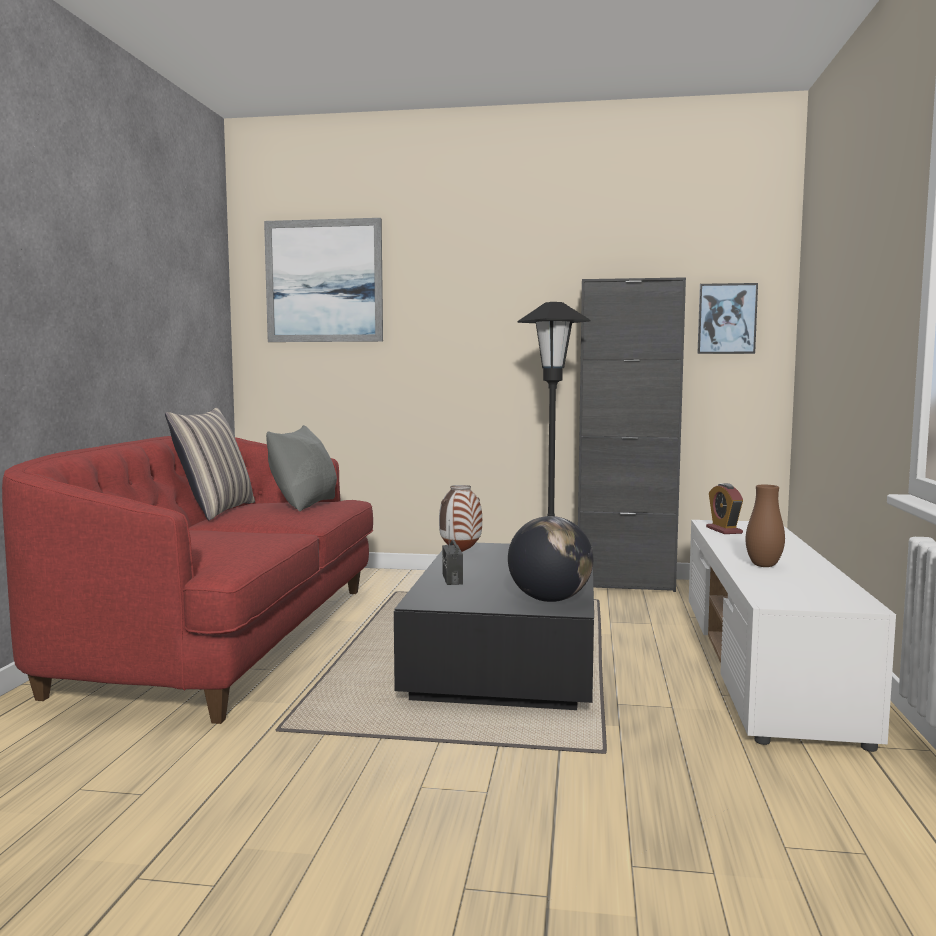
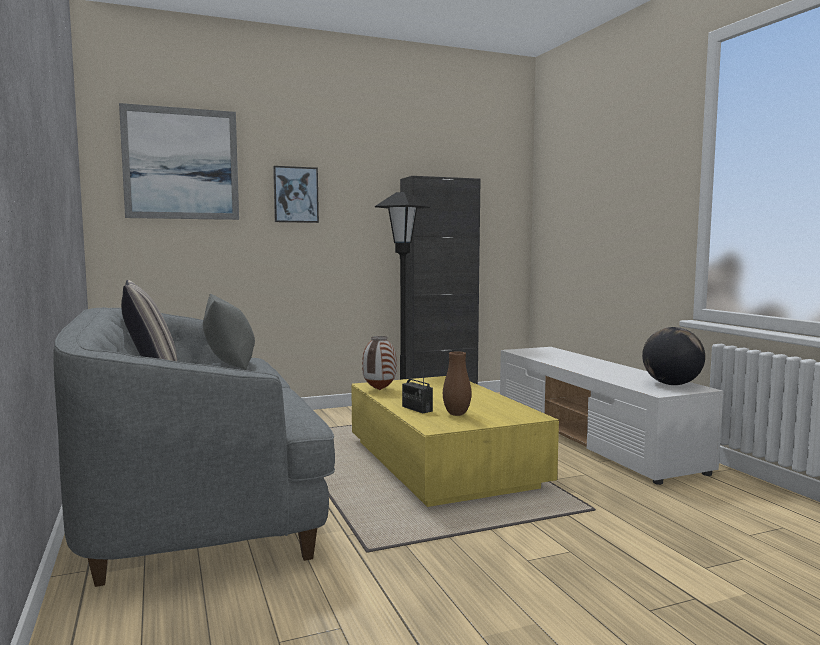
camera: 30 degrees left, 0 degrees up
(224, 638) = (196, 494): red sofa -> grey sofa
(507, 656) = (442, 463): black coffee table -> yellow coffee table
(549, 600) = (510, 413): globe -> globe (671, 384)
(724, 530) = (535, 354): alarm clock -> none
(726, 319) = (492, 208): picture -> picture (295, 194)
(763, 565) = (606, 373): brown vase -> brown vase (456, 414)

